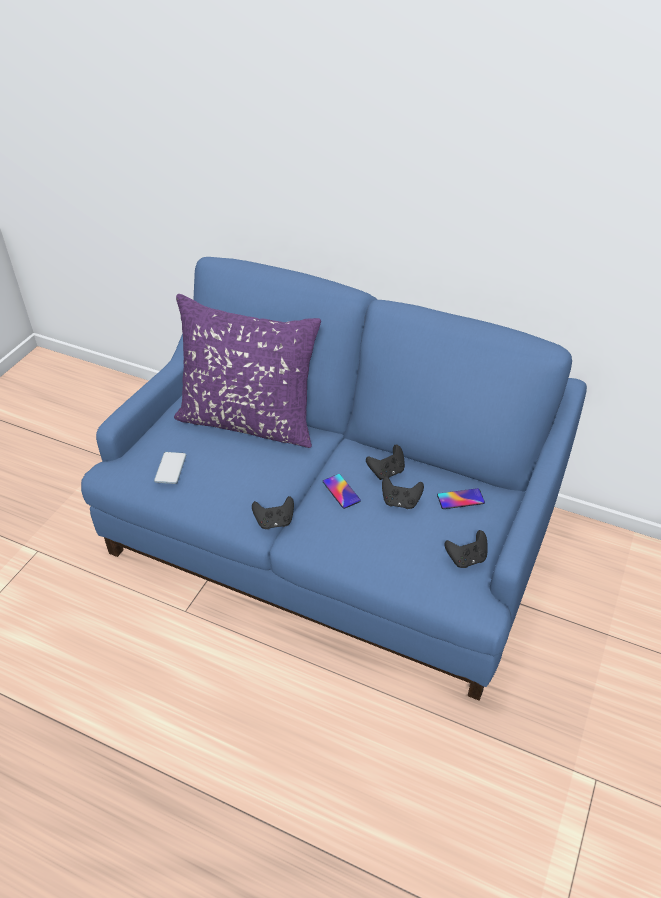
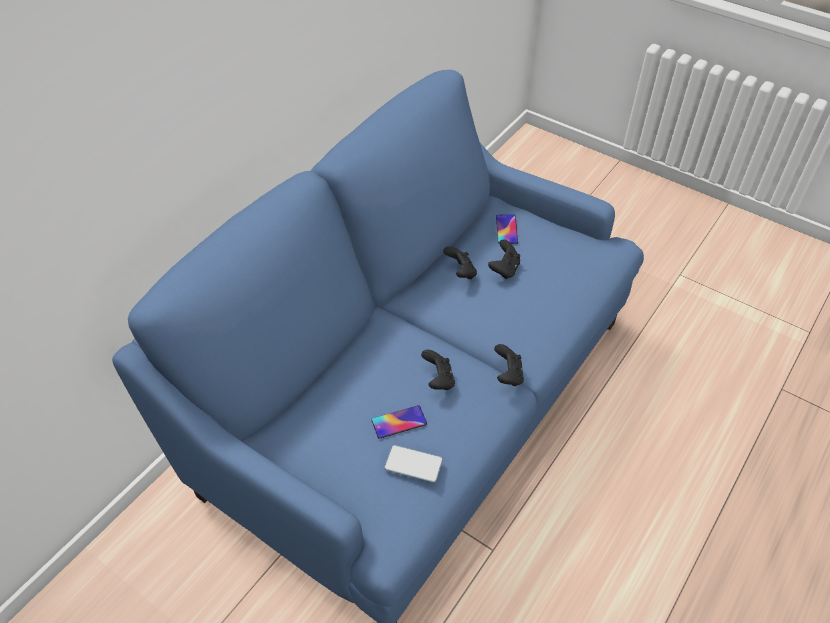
camera: 80 degrees left, 5 degrees up
(249, 421) = (346, 379): purple pillow -> none
(341, 491) = (481, 311): phone -> phone (399, 422)
(466, 558) = (574, 242): black game controller -> black game controller (438, 380)

